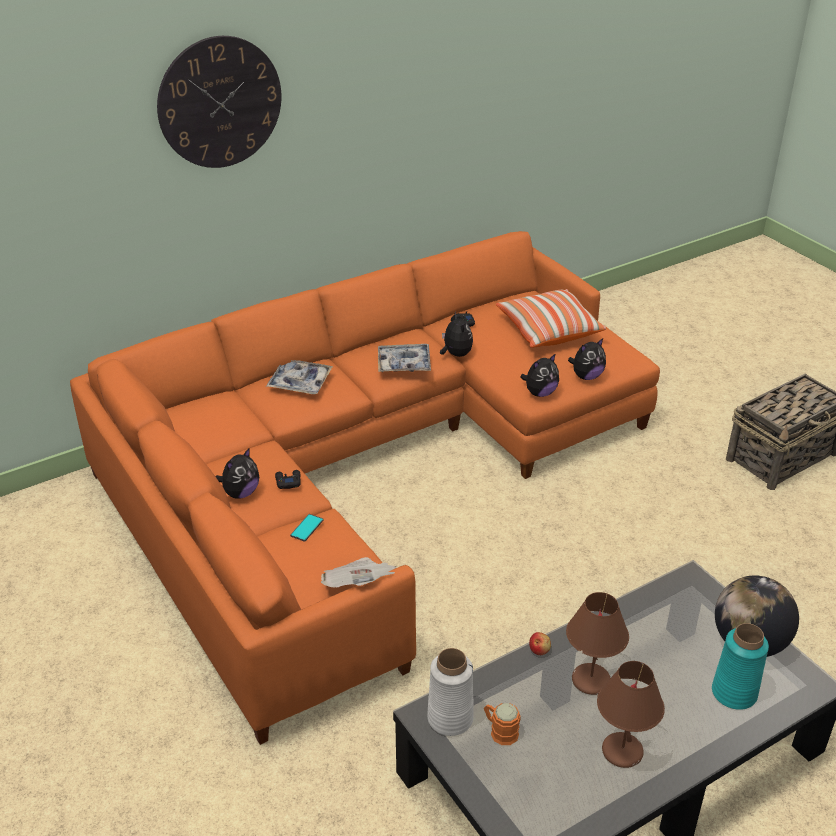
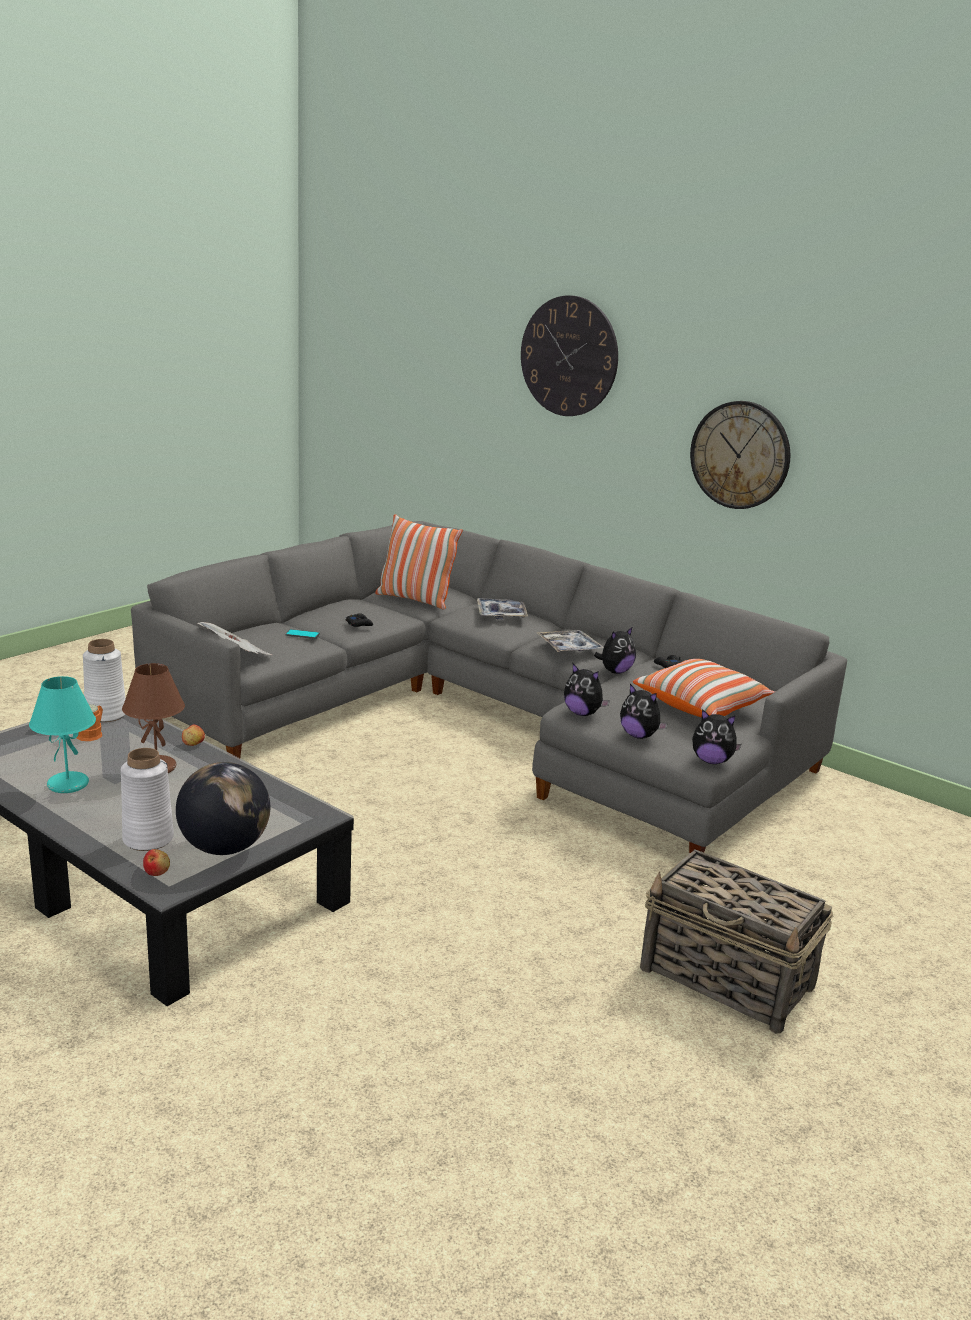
camera: 70 degrees right, 15 degrees down
(221, 431) = (415, 599): none -> pillow
(240, 493) = (335, 610): plush toy -> plush toy (711, 761)
(363, 471) = (490, 719): orange sofa -> grey sofa
(412, 126) = (740, 455): none -> wall clock
(623, 752) = (67, 785): brown table lamp -> turquoise table lamp
(734, 693) = (147, 839): turquoise vase -> white vase
(790, 689) = (157, 872): none -> apple

